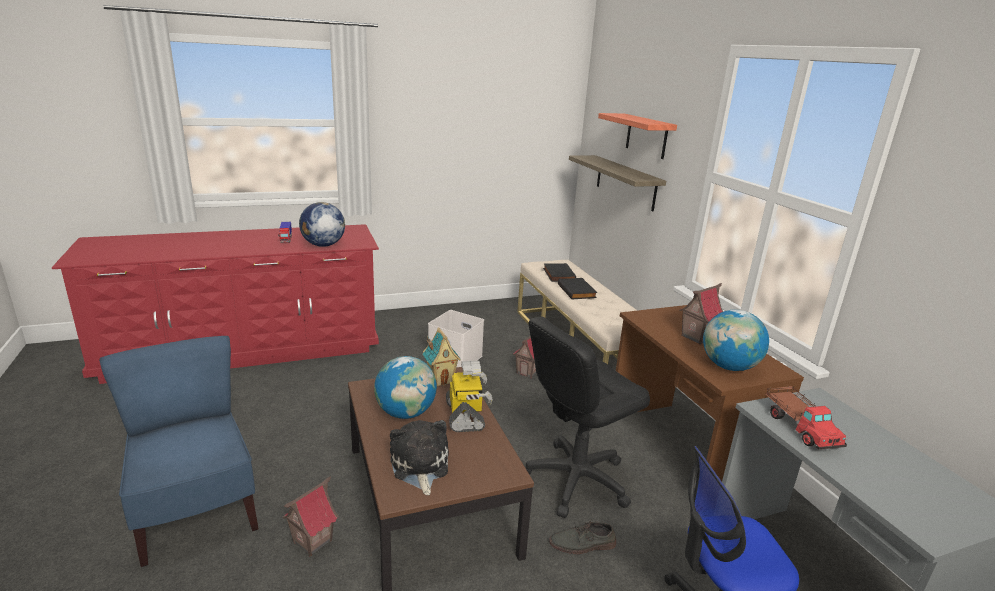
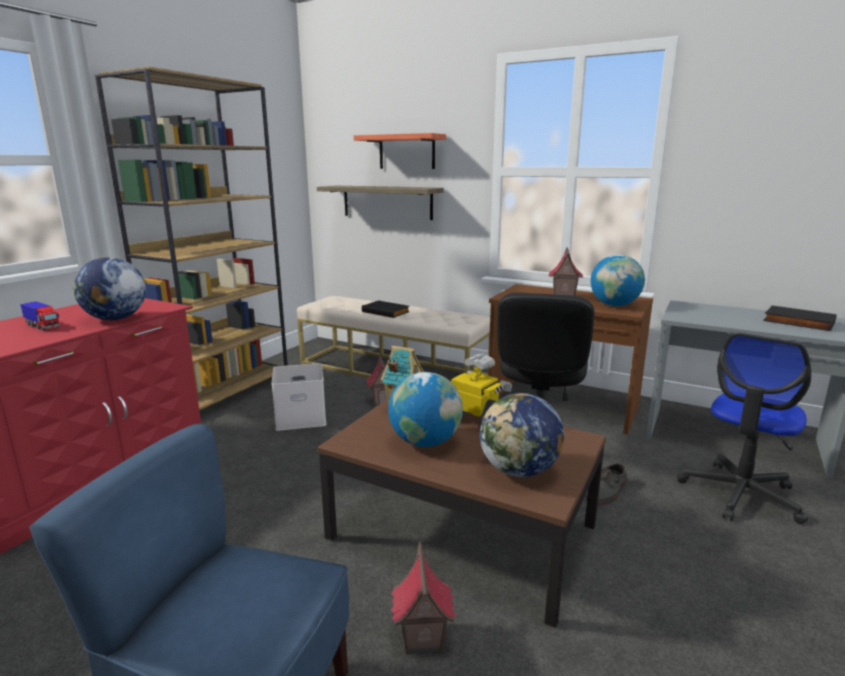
camera: 40 degrees left, 5 degrees down
(419, 466) = (519, 471): plush toy -> globe
(437, 315) = (224, 391): none -> brown bookcase
(558, 275) = (348, 306): black book -> black book (797, 322)
(800, 427) = (709, 318): toy truck -> none

